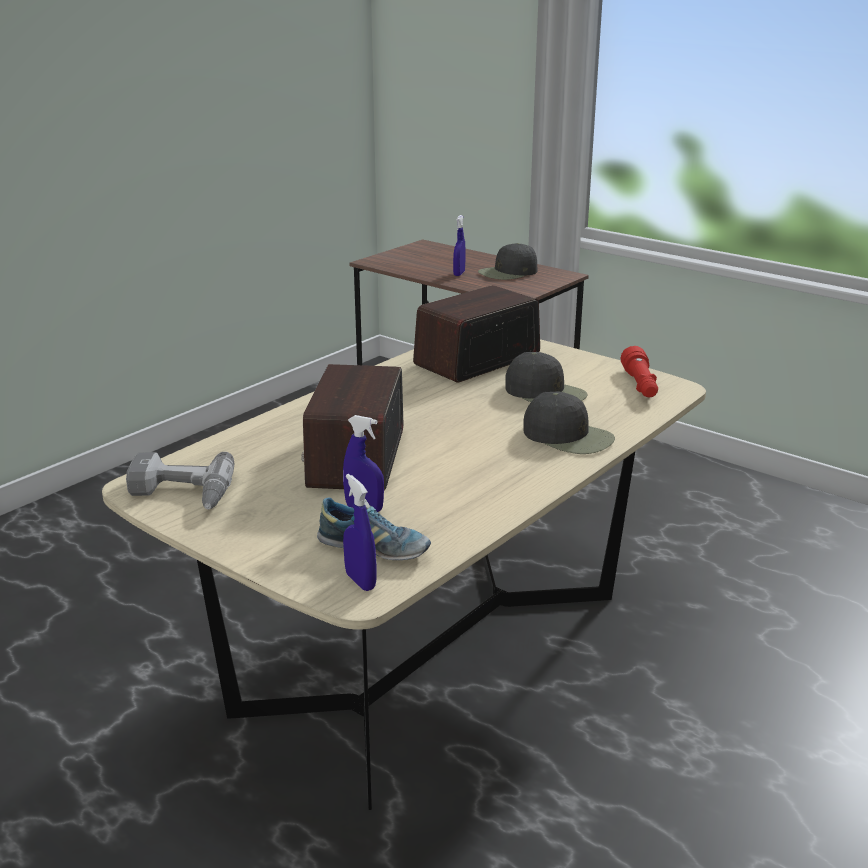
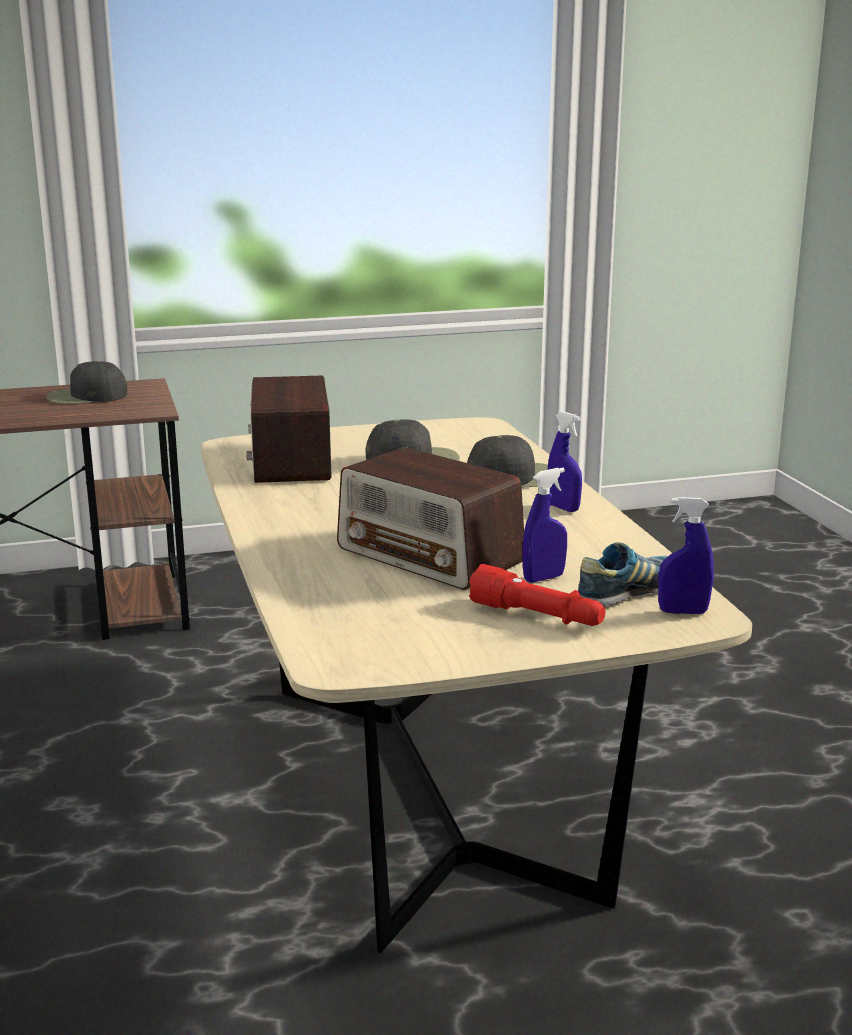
camera: 55 degrees left, 5 degrees down
(180, 494) = (390, 649): power drill -> none
(459, 273) = (39, 411): blue spray bottle -> blue spray bottle (563, 508)
(508, 272) = (86, 397): black cap -> black cap turned 75 degrees clockwise
(640, 386) = (456, 431): red flashlight -> red flashlight (537, 617)

